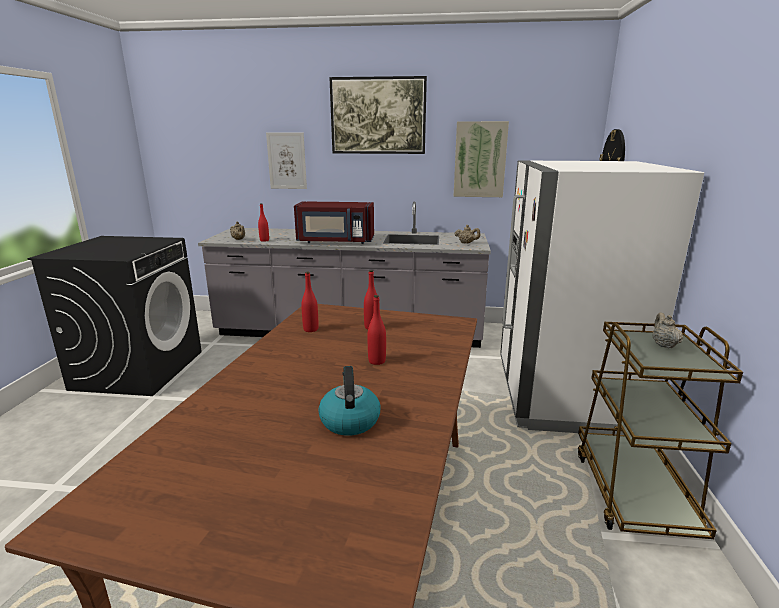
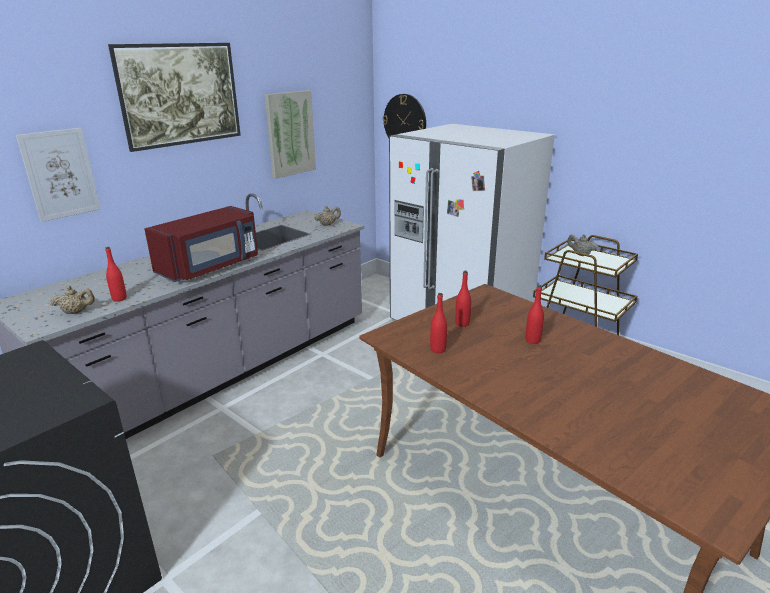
camera: 55 degrees left, 5 degrees up
(349, 420) = (621, 376): kettle -> none

